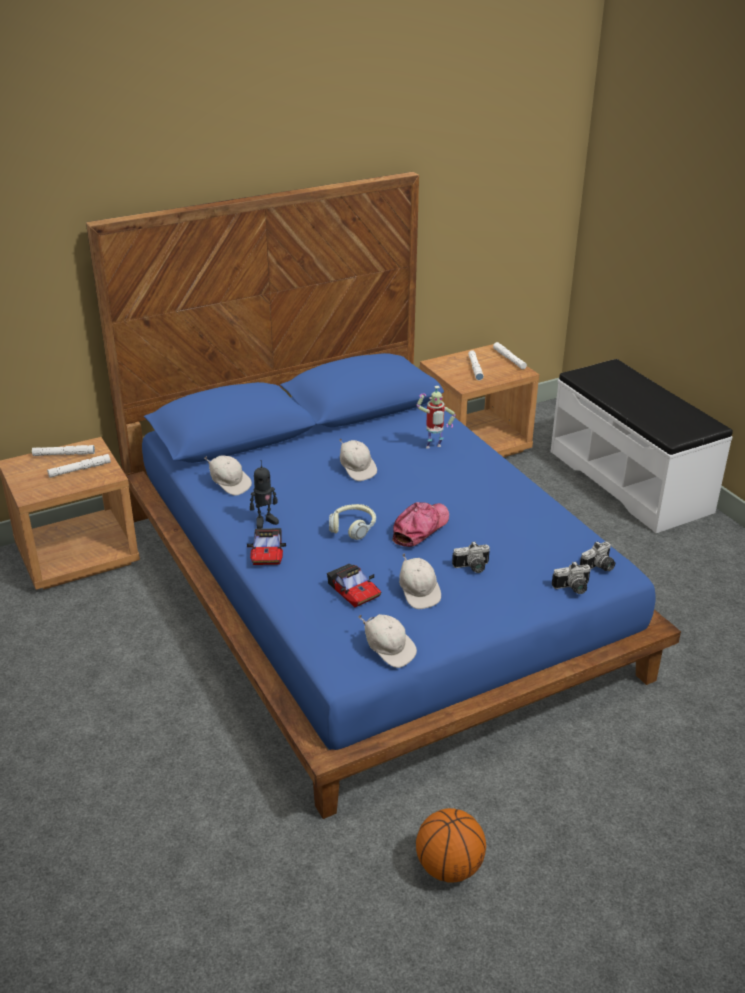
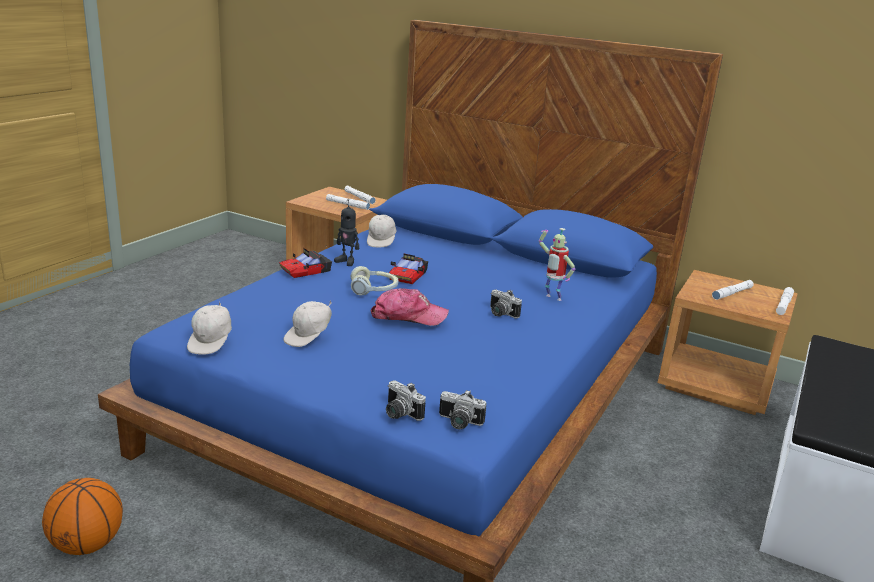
camera: 55 degrees right, 10 degrees down
(353, 590) = (279, 307): toy car -> toy car (408, 275)
(357, 469) = (466, 276): white cap -> none
(472, 568) = (377, 354): camera -> camera (500, 314)

